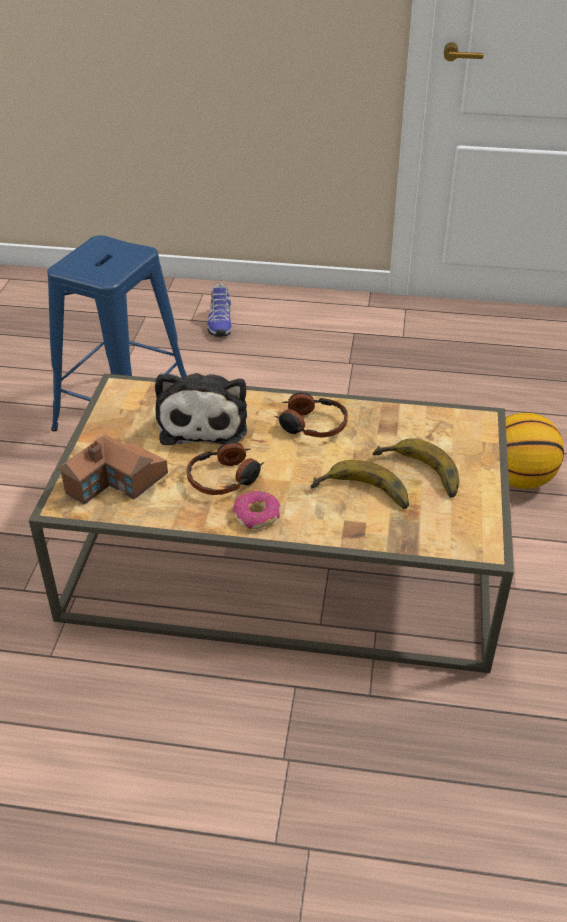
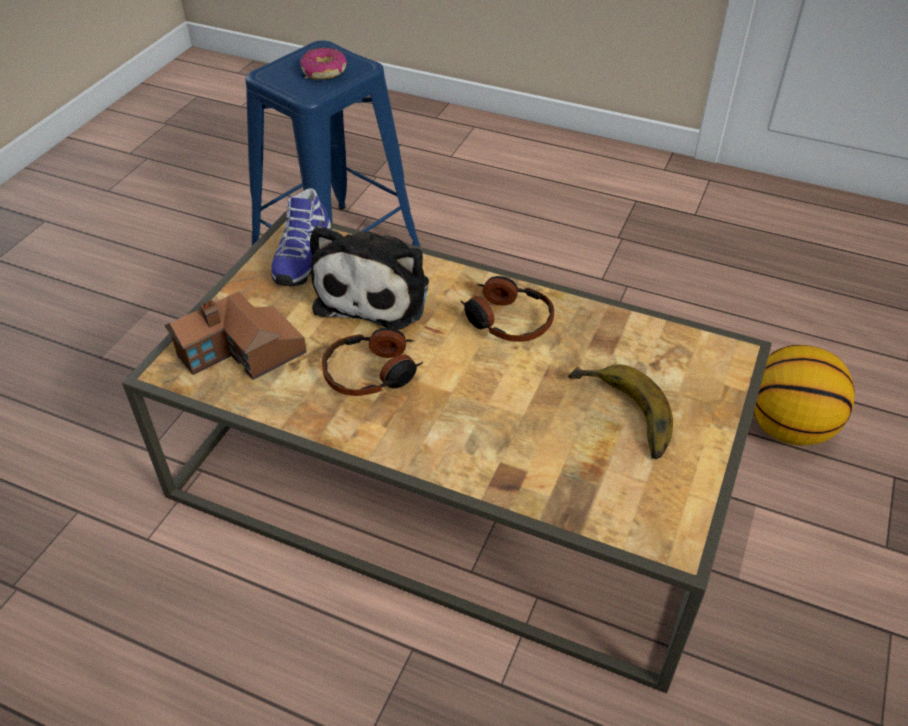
camera: 15 degrees right, 5 degrees up
(219, 323) = (481, 165): shoe -> shoe (301, 257)
(257, 516) = (391, 433): donut -> donut (324, 71)
(361, 496) = (535, 432): banana -> none

